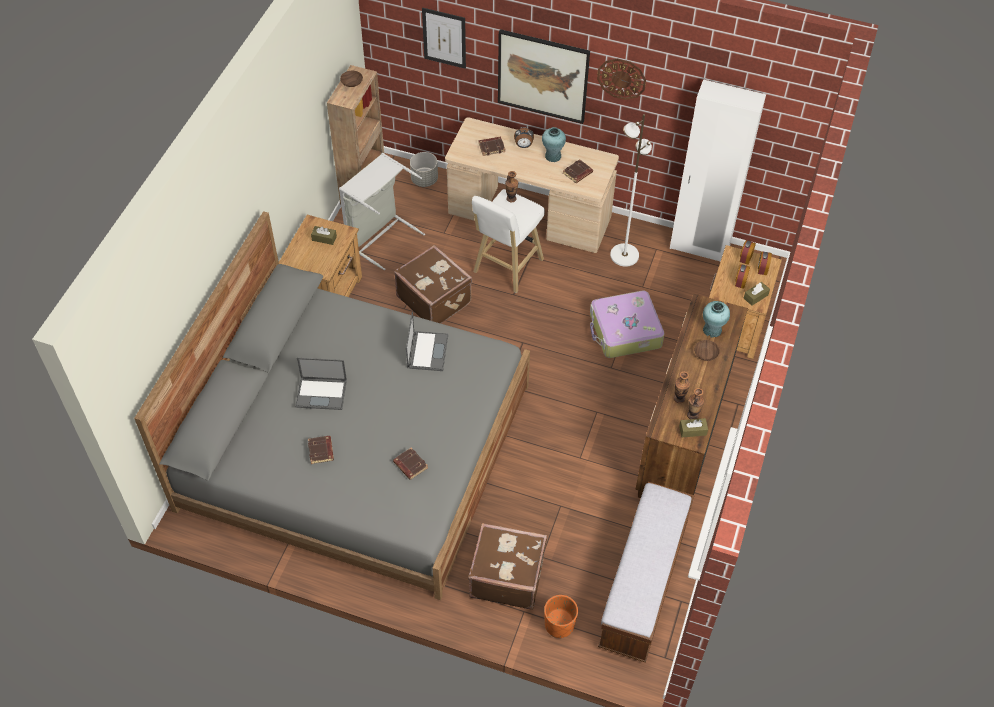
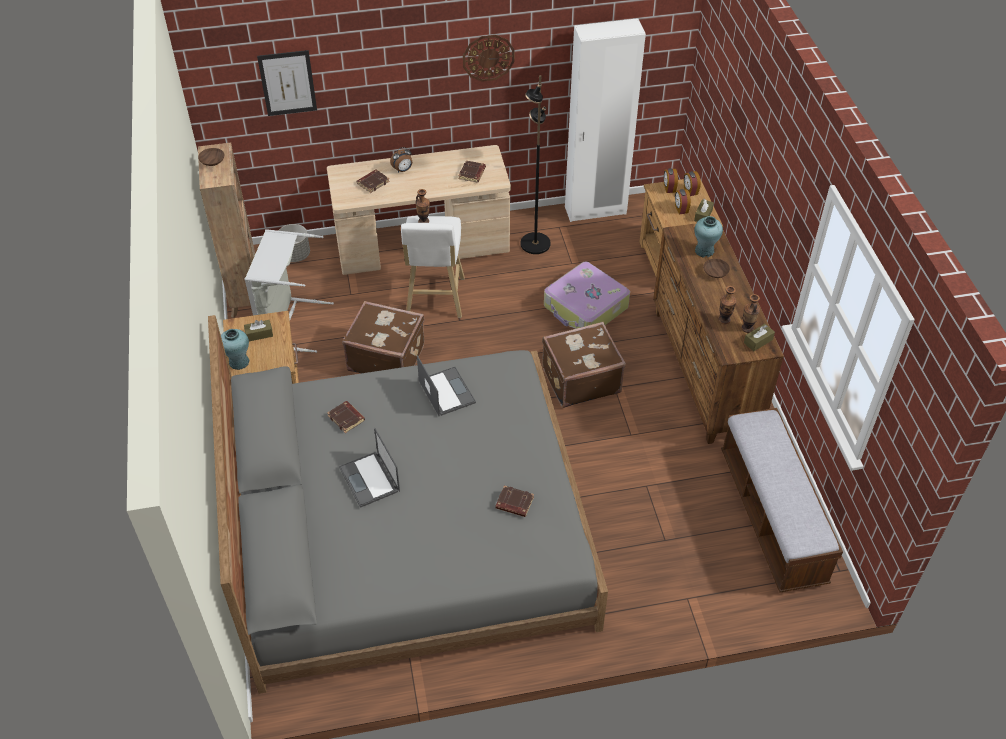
camera: 30 degrees left, 5 degrees down
(321, 451) = (412, 535): brown book -> brown book (347, 418)
(322, 393) = (370, 480): laptop -> laptop turned 90 degrees clockwise
(506, 576) = (647, 574): brown suitcase -> brown suitcase (580, 379)
(543, 76) = (404, 86): picture -> none
(553, 156) = (437, 168): turquoise vase -> turquoise vase (239, 362)
(559, 625) = (728, 593): orange planter -> none
(623, 255) = (534, 244): white floor lamp -> black floor lamp

